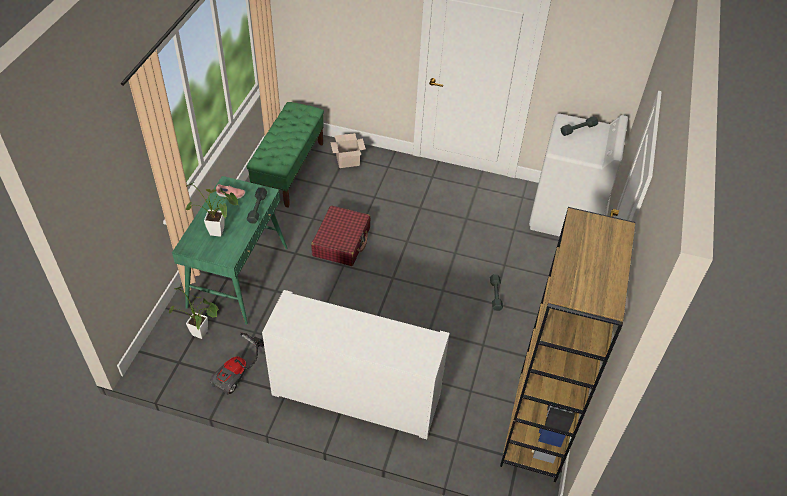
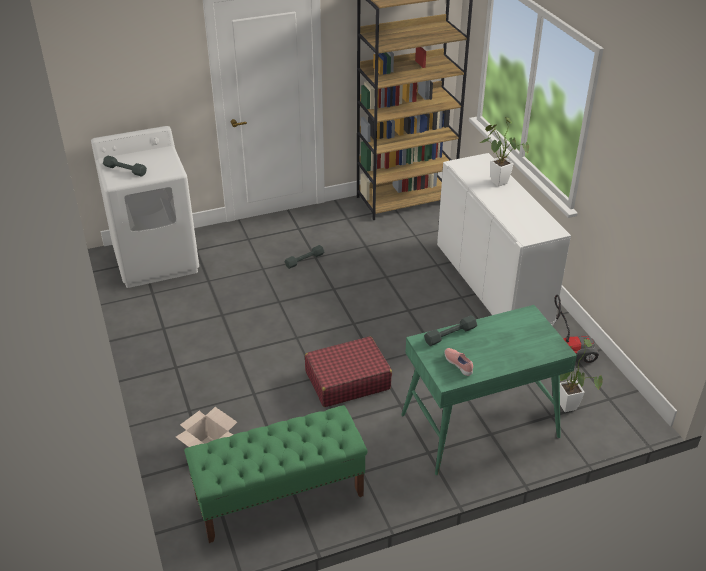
camera: 125 degrees left, 10 degrees down
(220, 232) = (511, 339): potted plant -> potted plant (497, 181)

